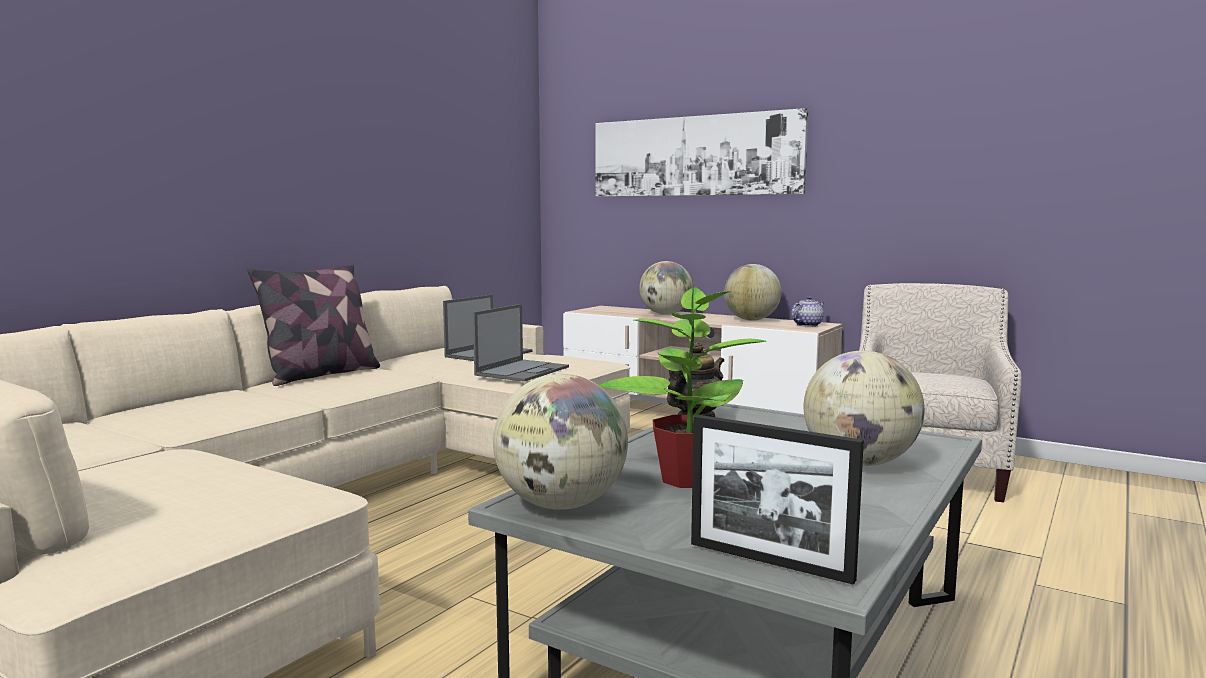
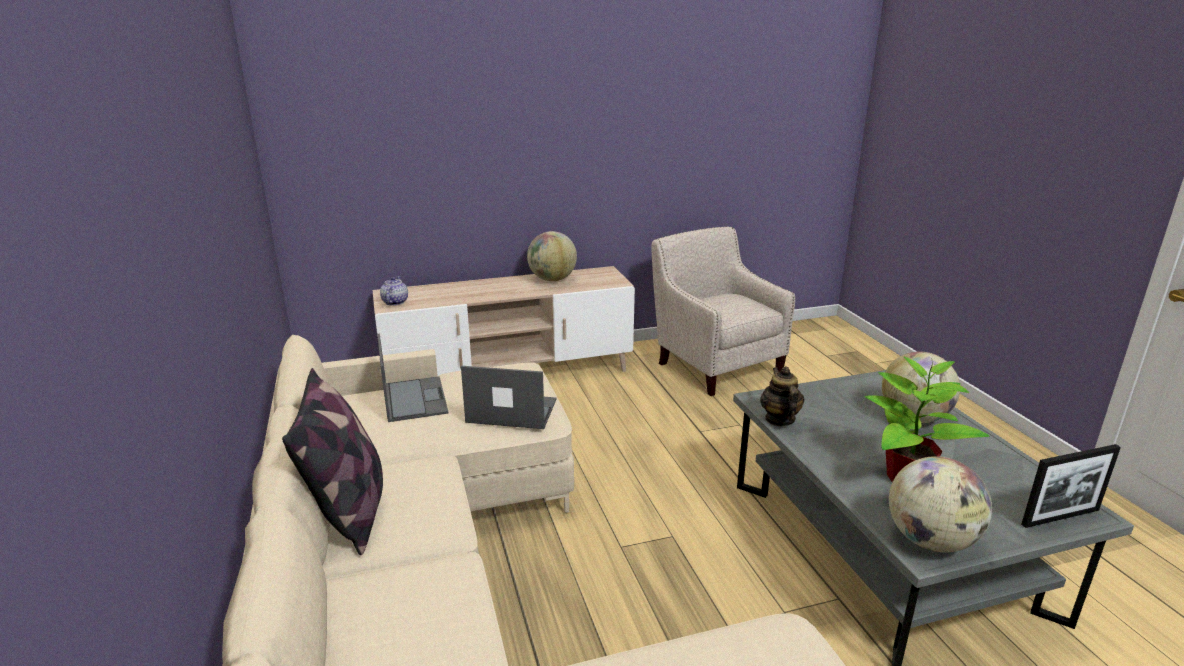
camera: 50 degrees left, 15 degrees up
(523, 371) = (510, 411): laptop -> laptop turned 60 degrees counterclockwise
(665, 314) = (470, 290): globe -> none
(694, 156) = (466, 131): picture -> none
(807, 325) = (602, 276): teapot -> teapot (394, 302)

